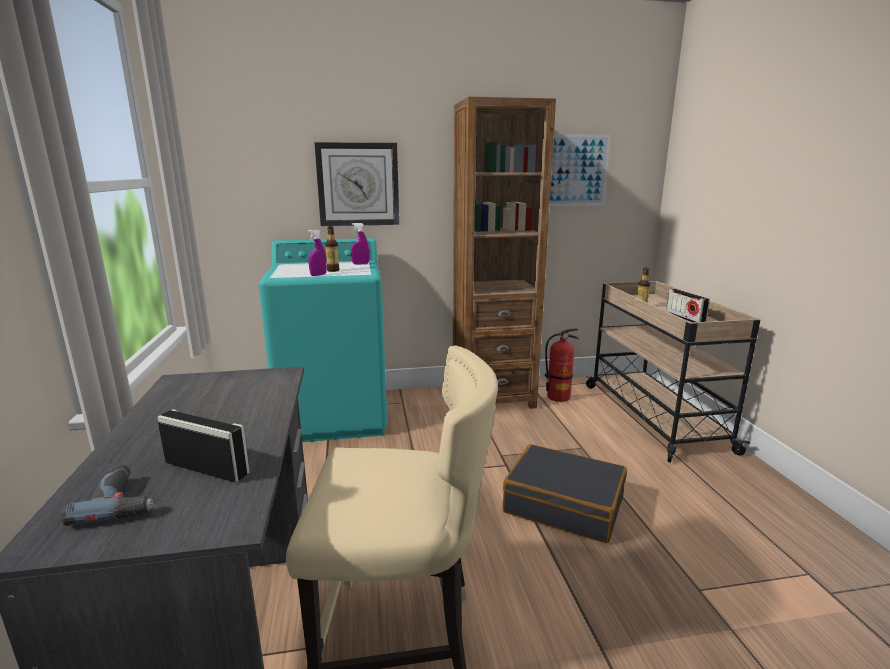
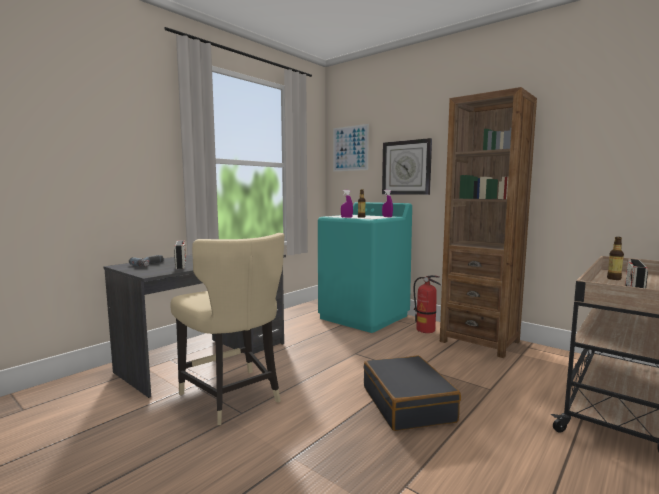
camera: 50 degrees right, 10 degrees down
(558, 397) = (539, 360): fire extinguisher -> fire extinguisher (425, 330)
(575, 170) = (588, 148): picture -> picture (350, 148)

